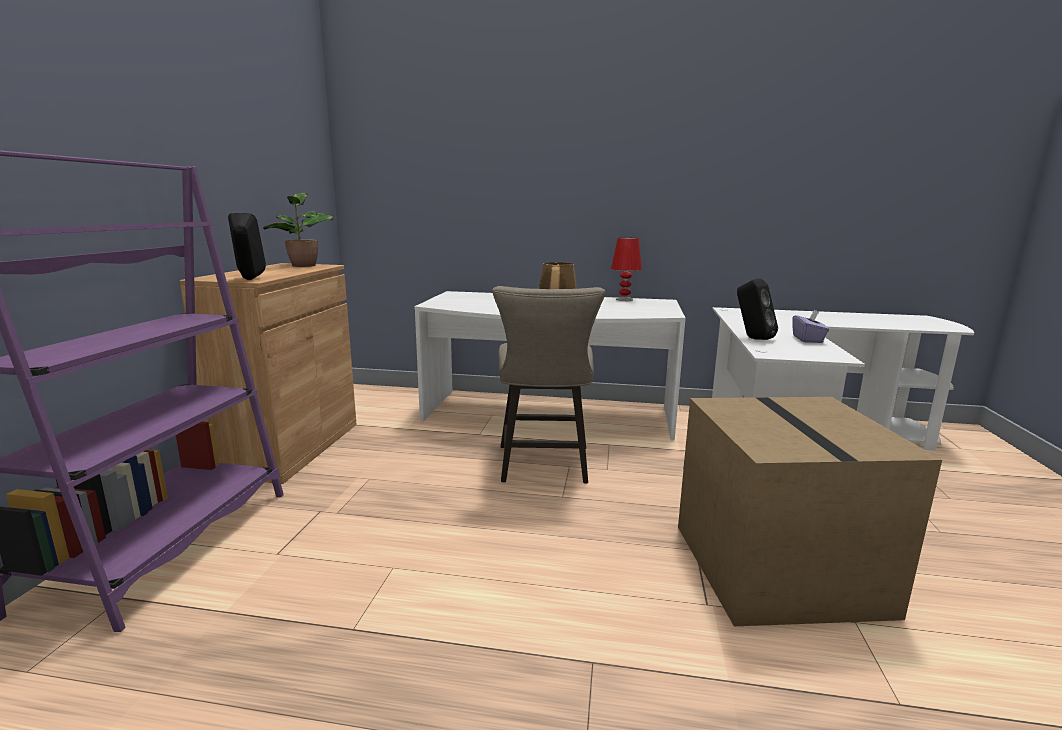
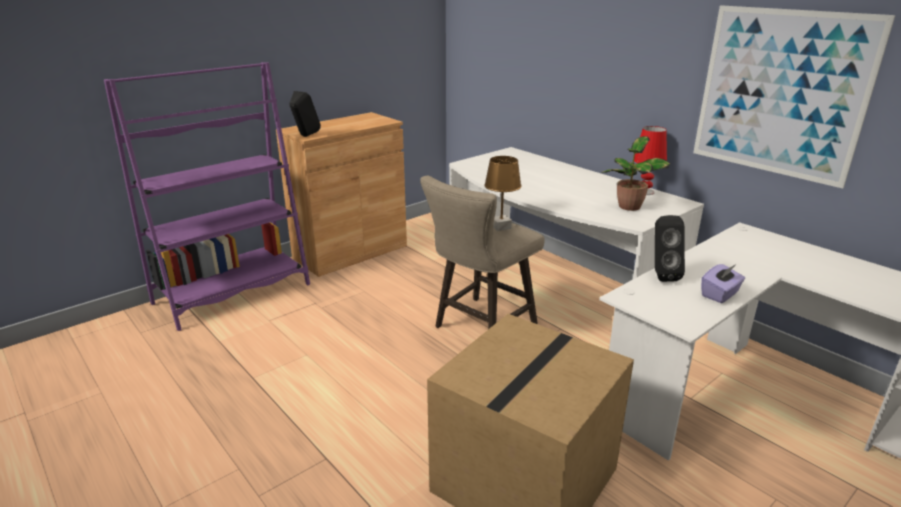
camera: 40 degrees right, 10 degrees up
(303, 266) = (374, 119): potted plant -> potted plant (629, 207)
(730, 192) = (780, 93): none -> picture

